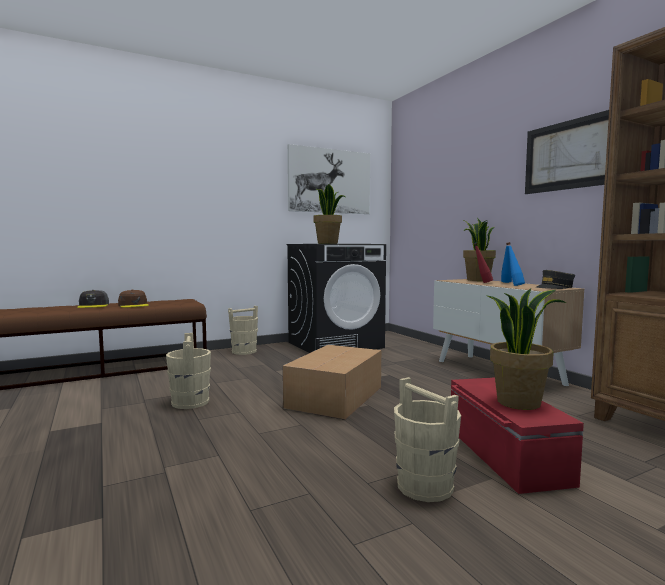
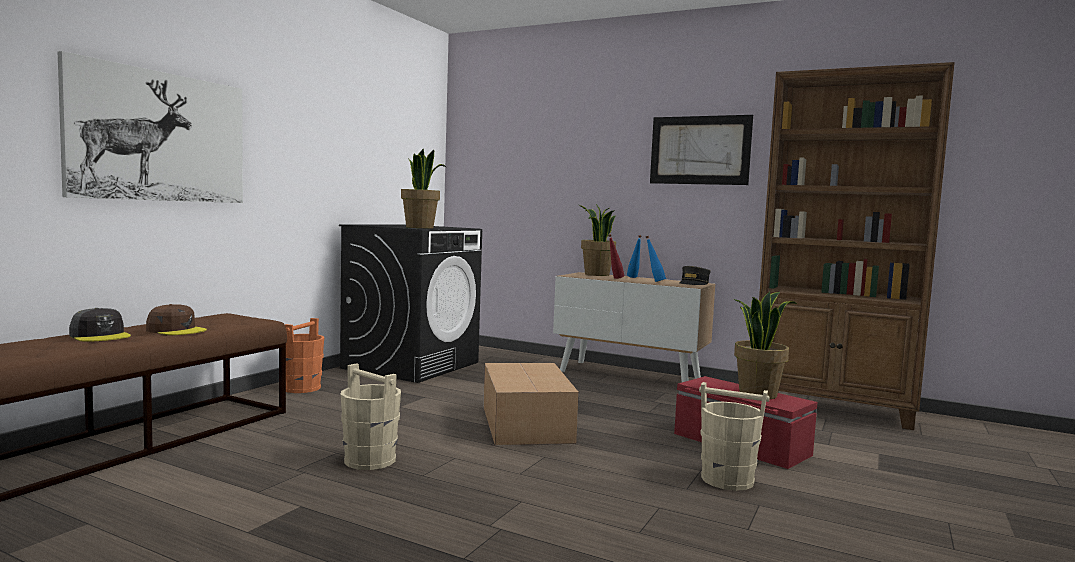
camera: 35 degrees left, 0 degrees up
(244, 351) = (301, 388): beige bucket -> orange bucket
(330, 181) = (386, 136): picture -> picture (160, 137)

